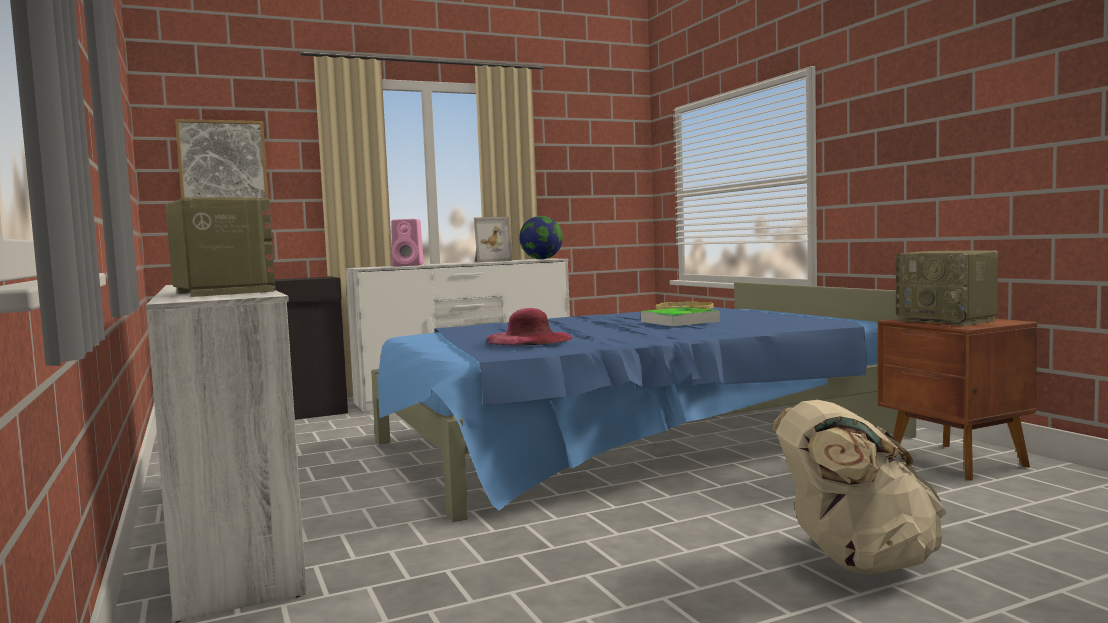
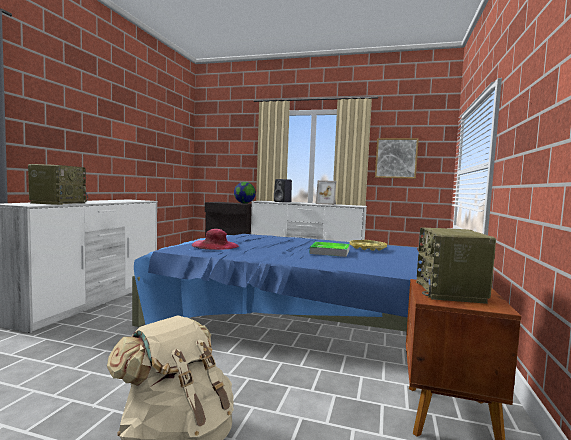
camera: 40 degrees right, 0 degrees up
(222, 161) = (223, 150): picture -> picture (396, 158)
(409, 265) = (283, 202): pink speaker -> black speaker
(541, 259) = (353, 205): globe -> globe (244, 203)

